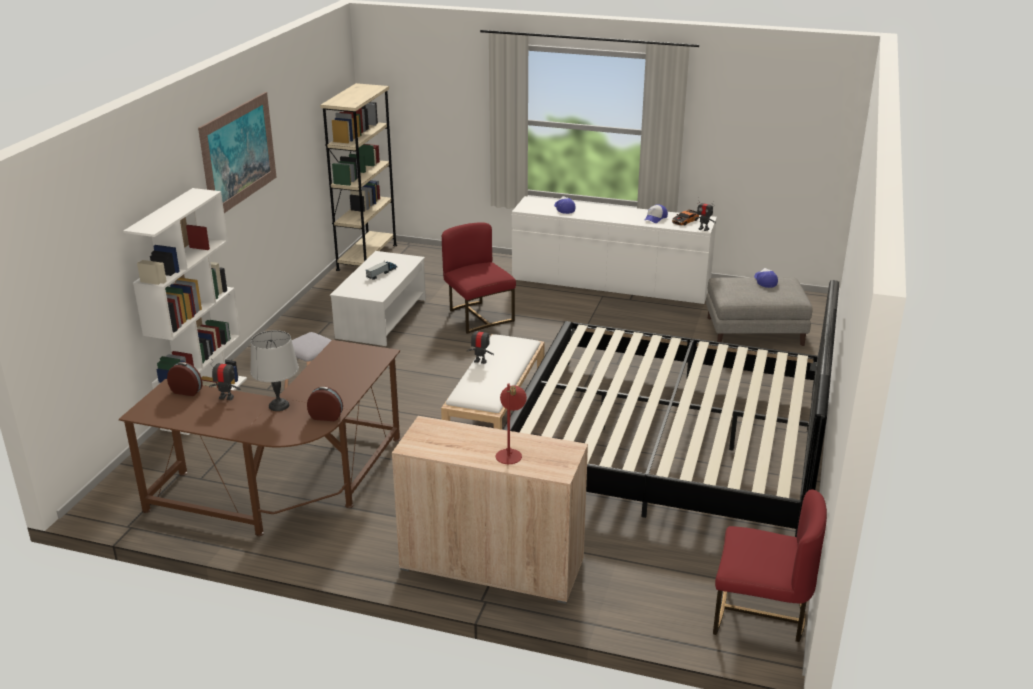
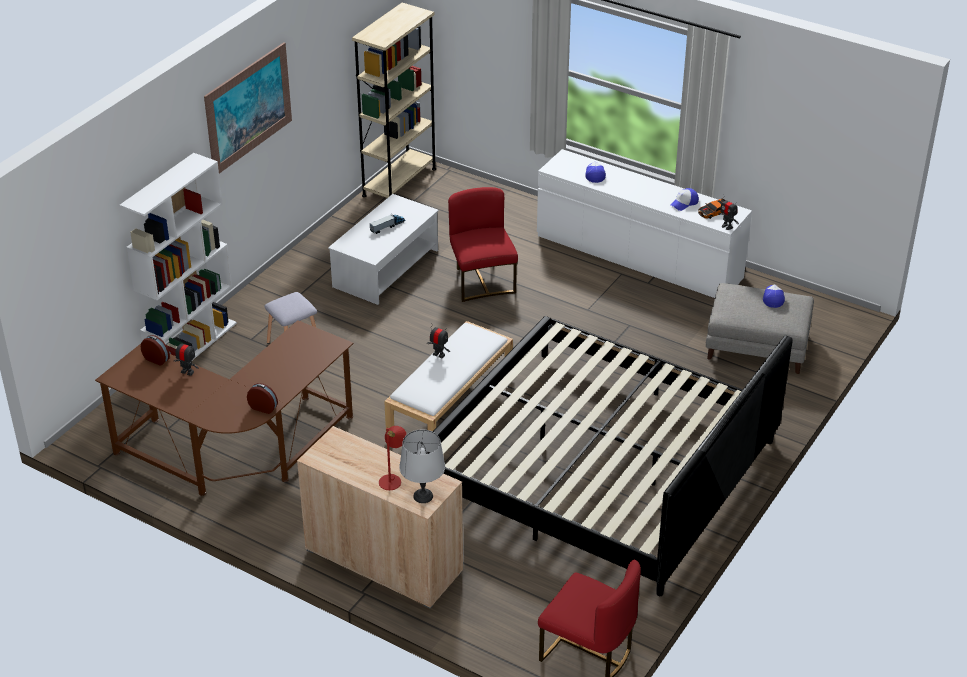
camera: 15 degrees right, 10 degrees up
(278, 405) = (227, 388): grey table lamp -> grey table lamp (422, 496)

